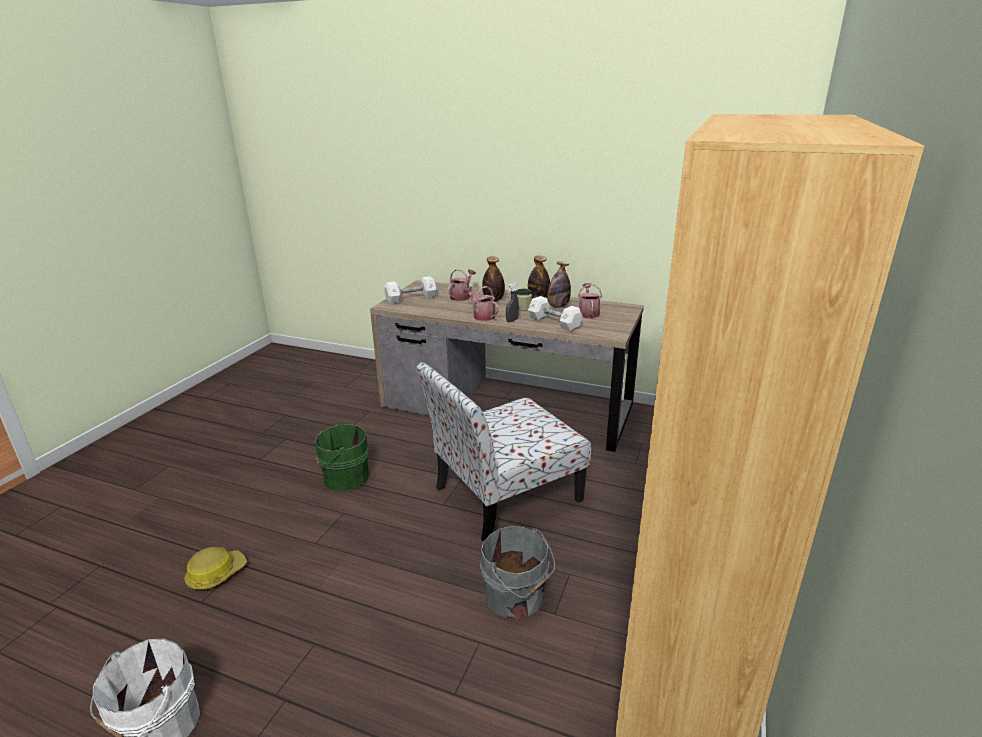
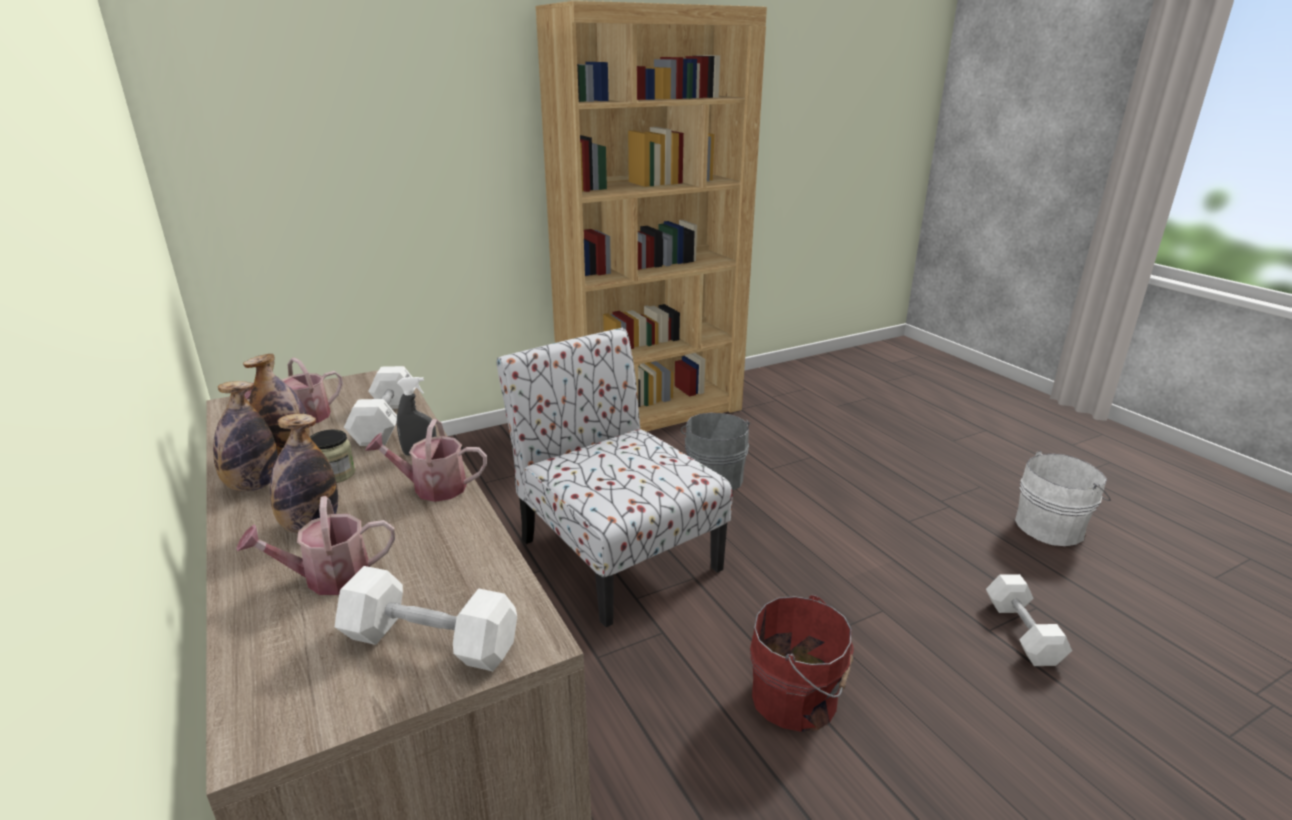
camera: 140 degrees left, 0 degrees up
(216, 574) = (1022, 632): hard hat -> white dumbbell
(344, 477) = (798, 699): green bucket -> red bucket
(482, 316) = (432, 488): watering can -> watering can turned 90 degrees clockwise
(504, 495) = (615, 552): chair -> chair turned 135 degrees counterclockwise

